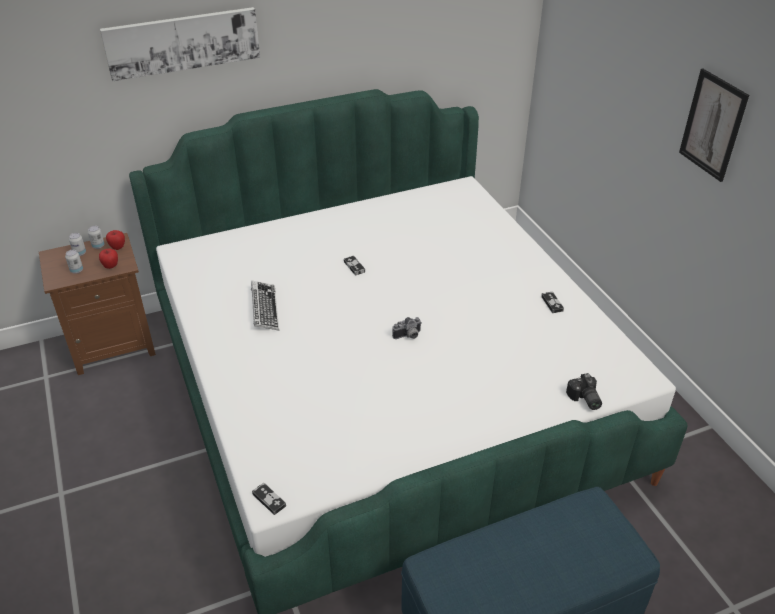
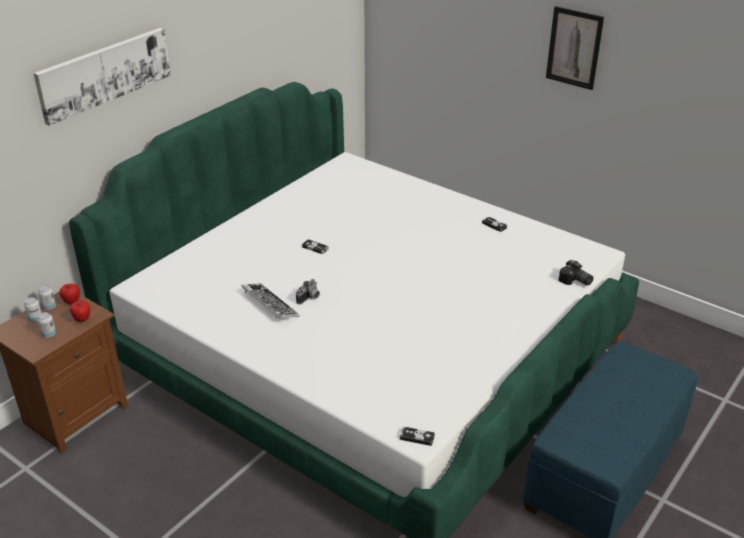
camera: 30 degrees left, 5 degrees down
(408, 336) = (410, 284): camera -> camera (310, 298)

